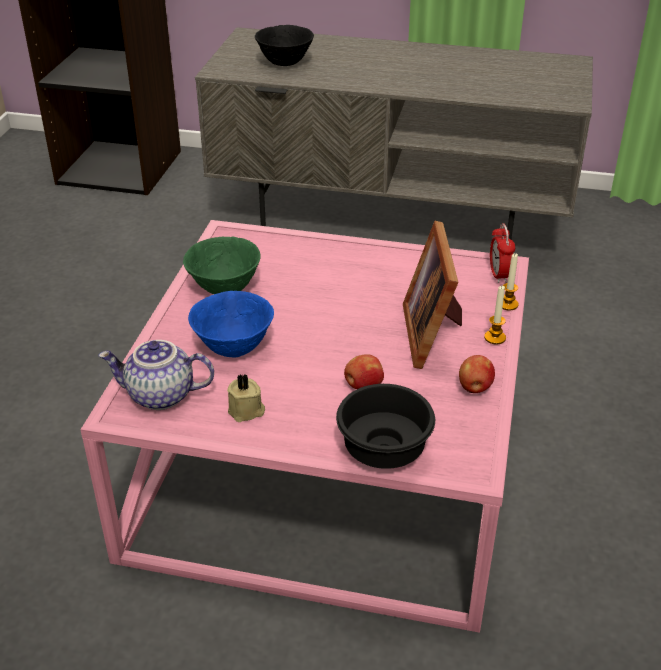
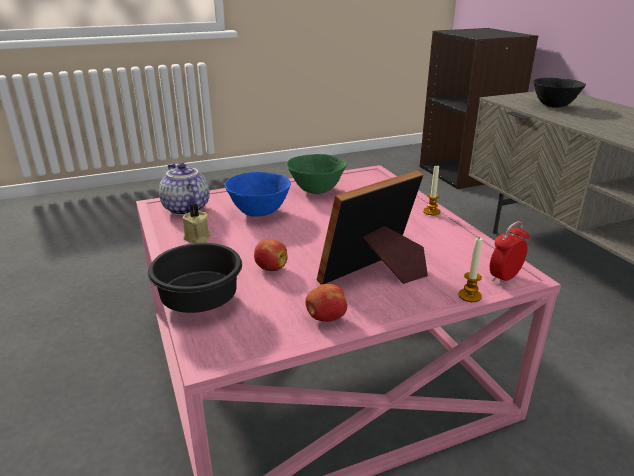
camera: 55 degrees right, 10 degrees down
(495, 338) = (410, 305): candle -> candle (431, 211)

